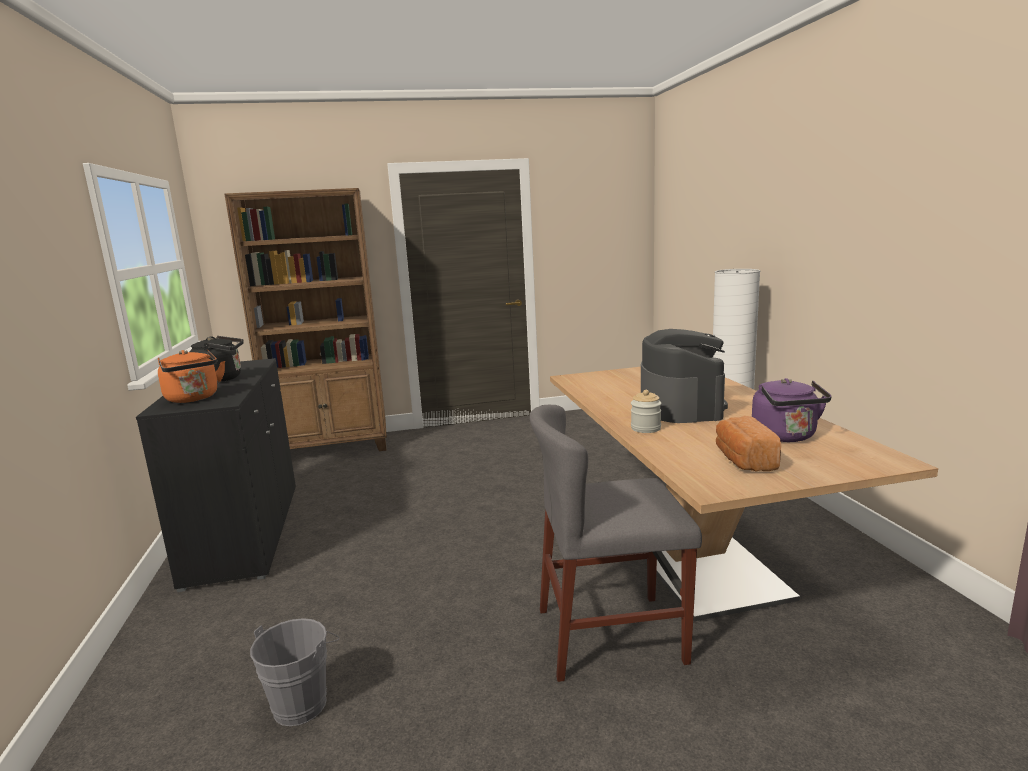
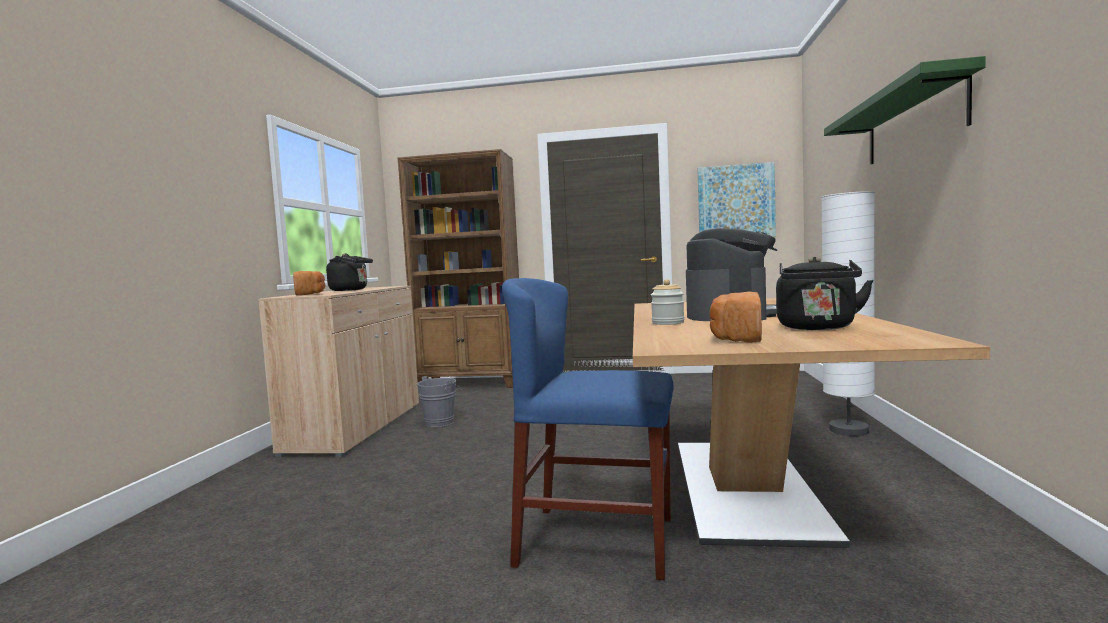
camera: 20 degrees right, 10 degrees down
(194, 399) = (311, 294): orange kettle -> bread
(246, 533) = (356, 427): black cabinet -> beige cabinet
(304, 701) = (289, 538): grey bucket -> grey bucket (442, 422)
(595, 244) = (735, 202): none -> picture
(610, 635) = (597, 541): grey chair -> blue chair
(786, 437) = (817, 328): purple kettle -> black kettle
(798, 214) = (913, 122): none -> green shelf

